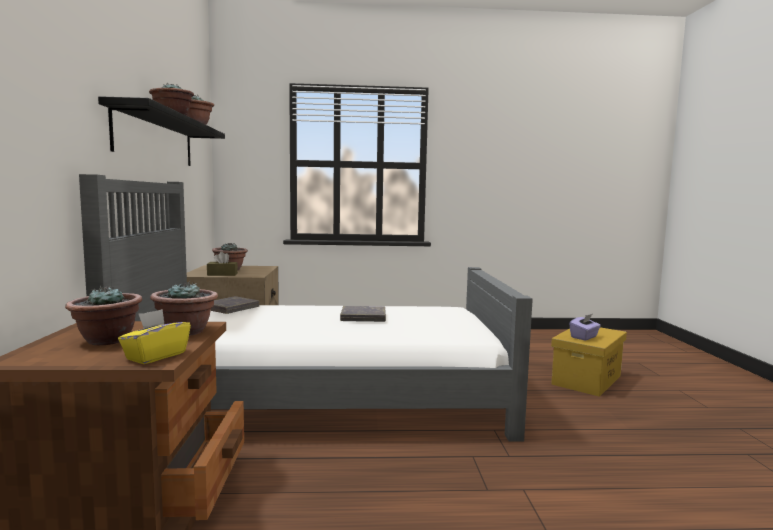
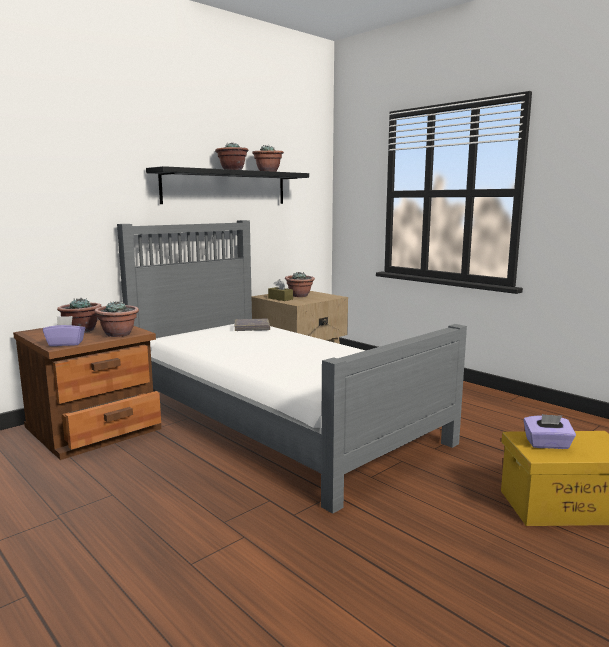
camera: 50 degrees right, 5 degrees up
(155, 356) = (66, 343): yellow tissue box -> purple tissue box
(363, 318) = (306, 355): grey book -> none

